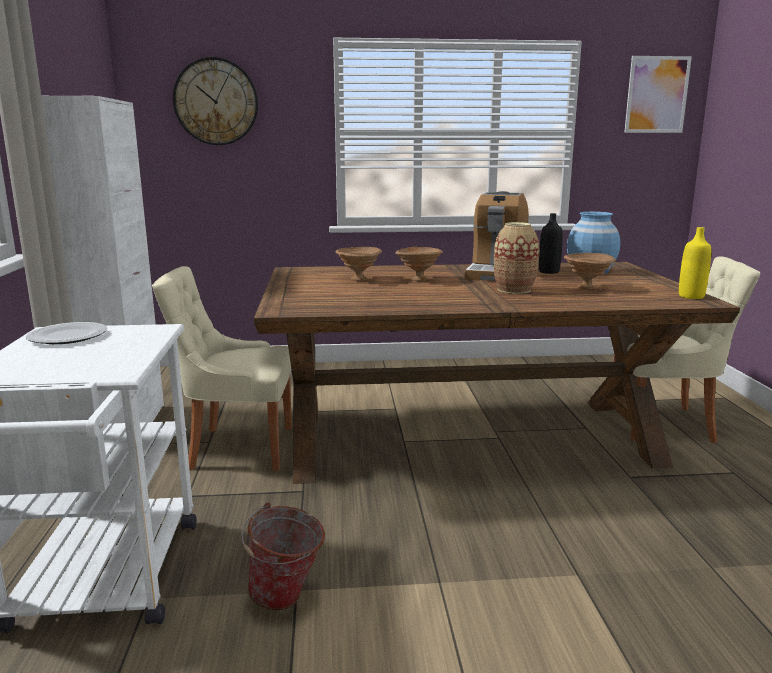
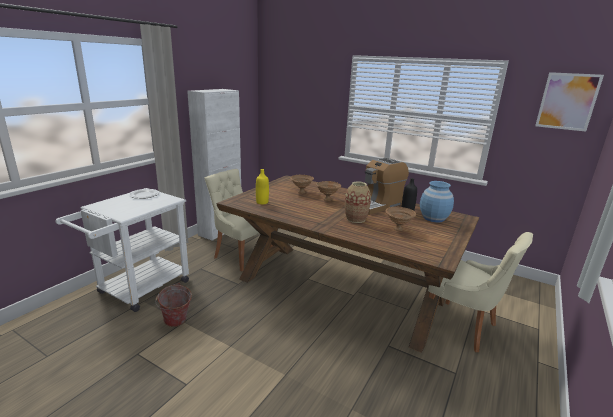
camera: 35 degrees right, 5 degrees up
(216, 102) = (296, 86): wall clock -> none
(691, 296) = (444, 254): yellow bottle -> yellow bottle (262, 202)

